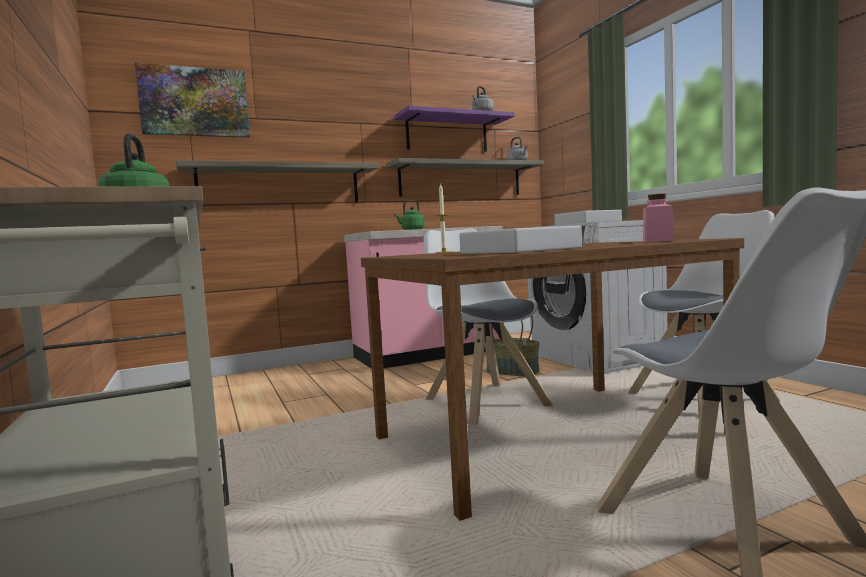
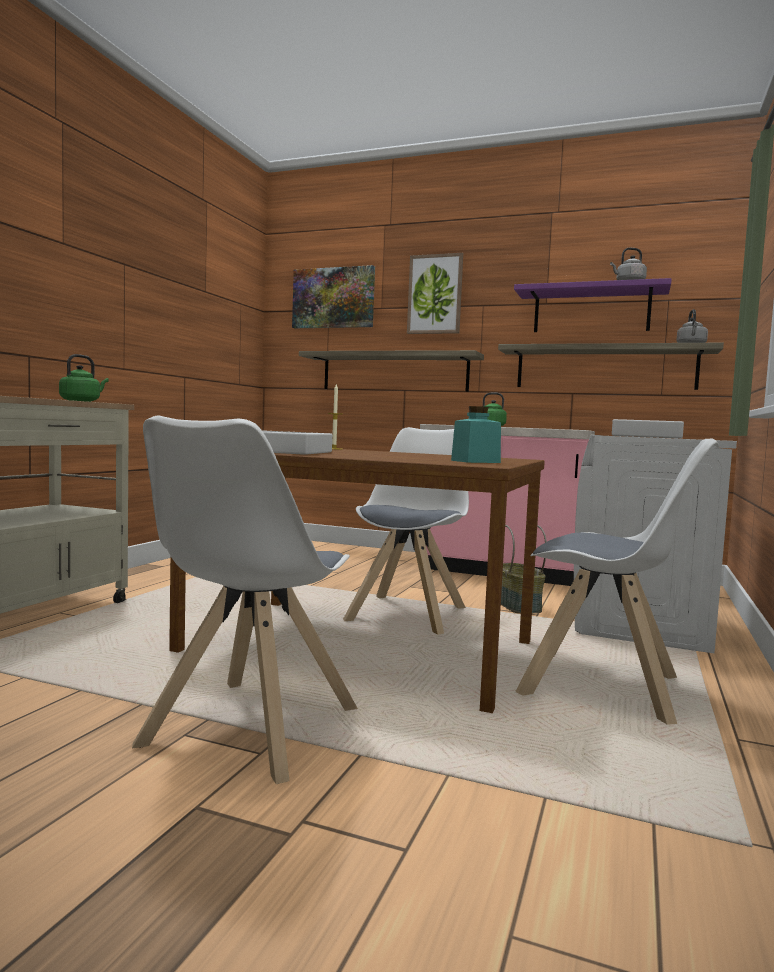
camera: 45 degrees right, 0 degrees up
(314, 109) = (435, 294): none -> picture
(657, 241) = (475, 461): pink jar -> turquoise jar

